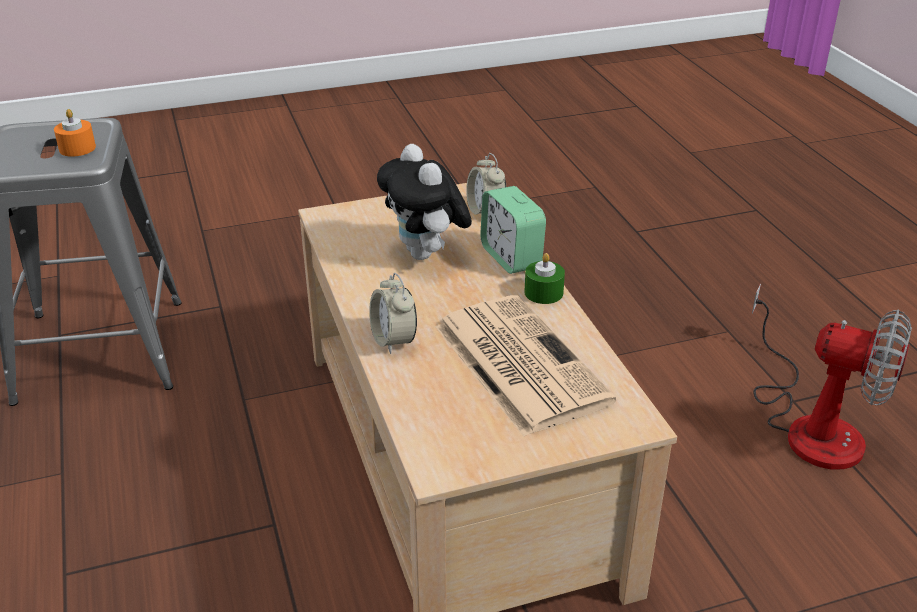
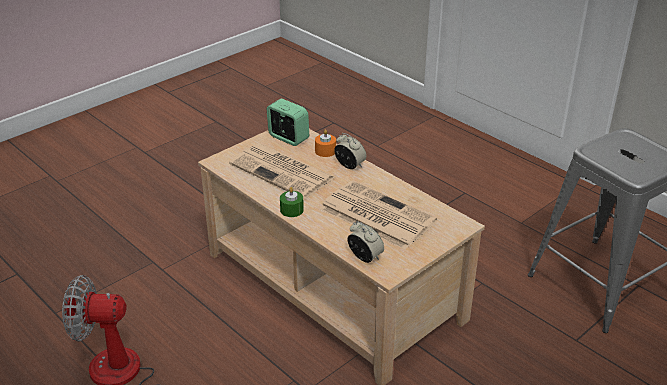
camera: 155 degrees right, 0 degrees up
(77, 148) = (612, 157): orange candle -> orange candle (325, 151)
(426, 254) = (375, 215): plush toy -> newspaper
(511, 257) = (324, 227): alarm clock -> alarm clock (288, 138)

